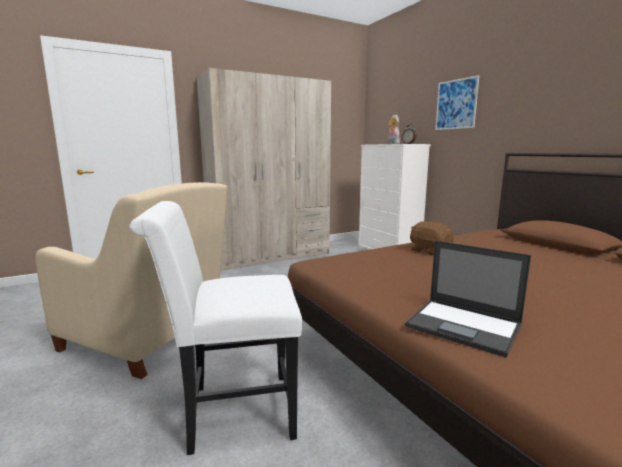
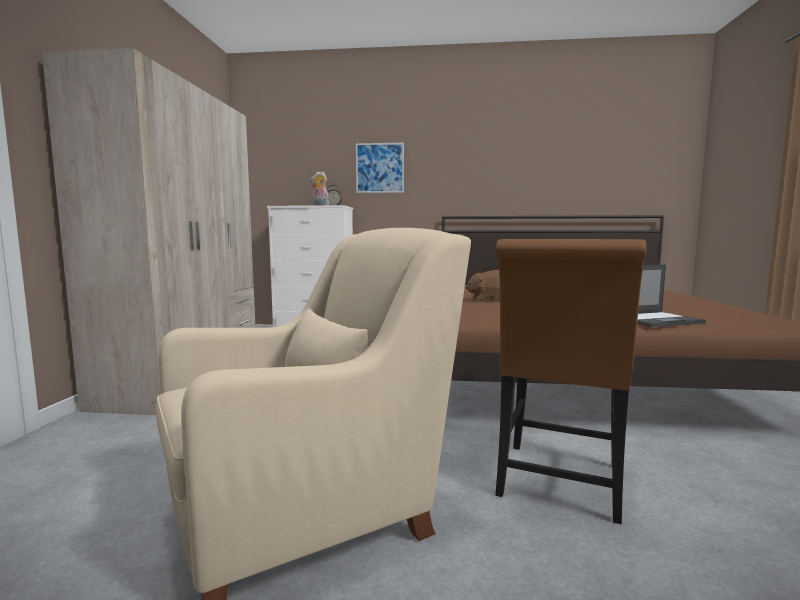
camera: 55 degrees left, 5 degrees down
(231, 412) = (559, 485): white chair -> brown chair

